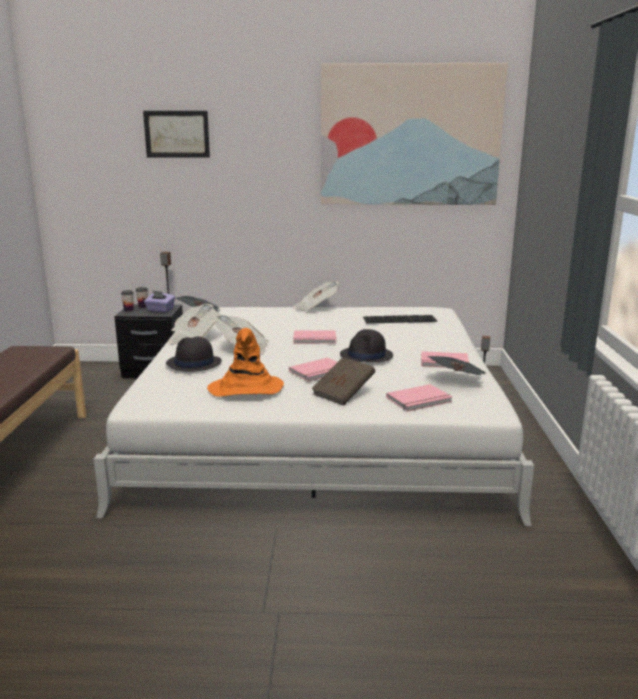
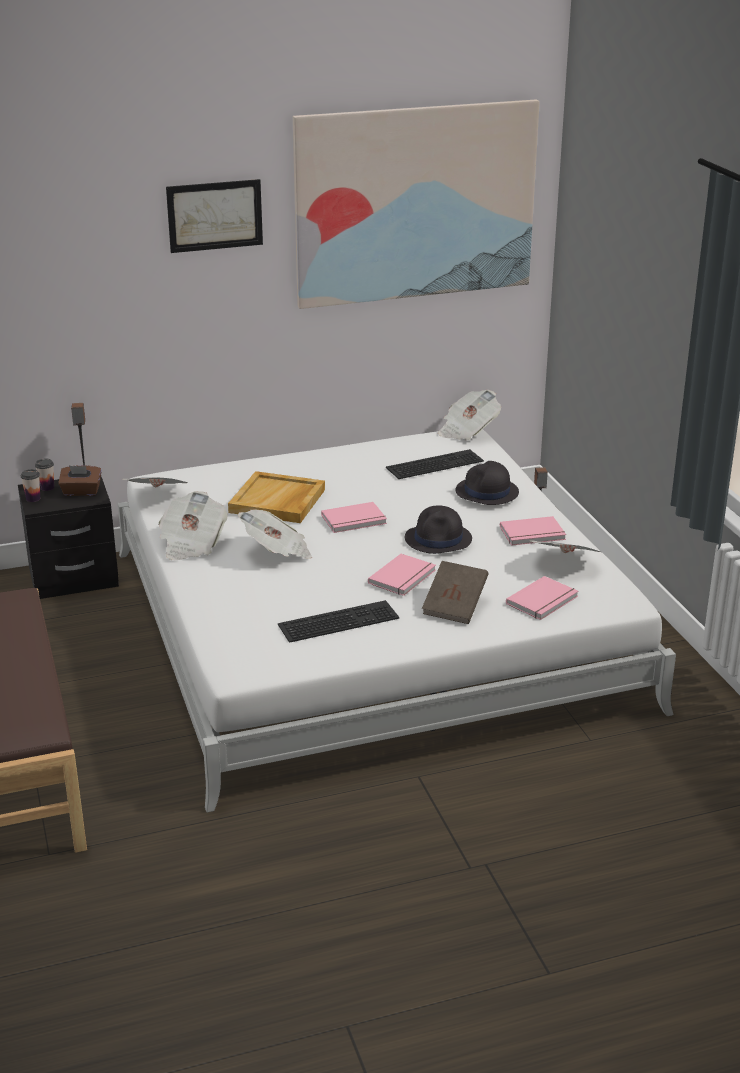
camera: 20 degrees left, 10 degrees up
(160, 310) = (81, 492): purple tissue box -> brown tissue box
(177, 134) = (82, 230): picture -> picture (215, 215)
(193, 363) = (238, 591): black hat -> black hat (487, 492)
(246, 388) = (339, 620): orange hat -> keyboard
(273, 325) = (278, 501): none -> beige tray
(315, 308) = (304, 455): newspaper -> newspaper (467, 431)

